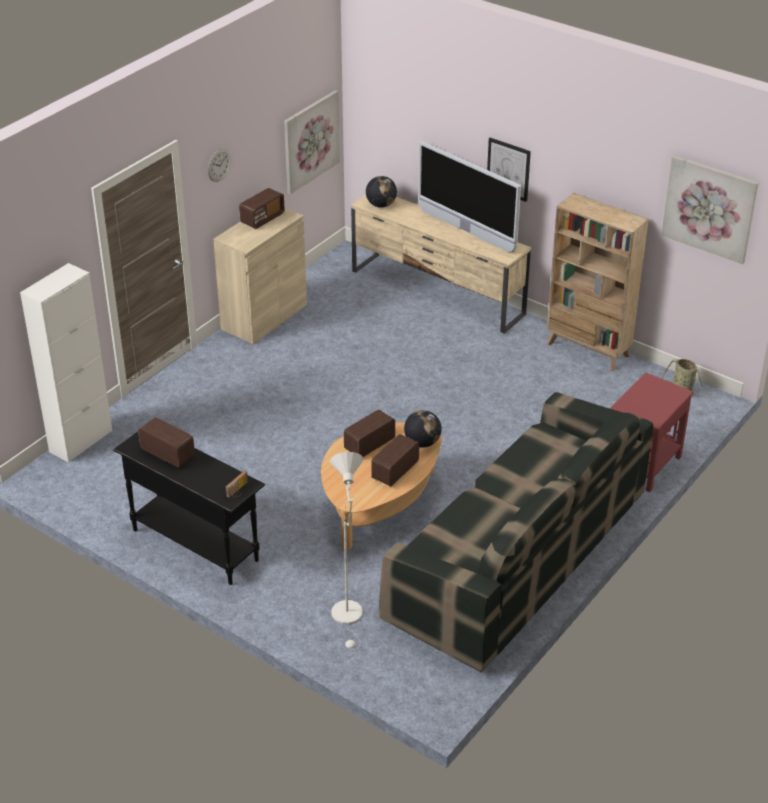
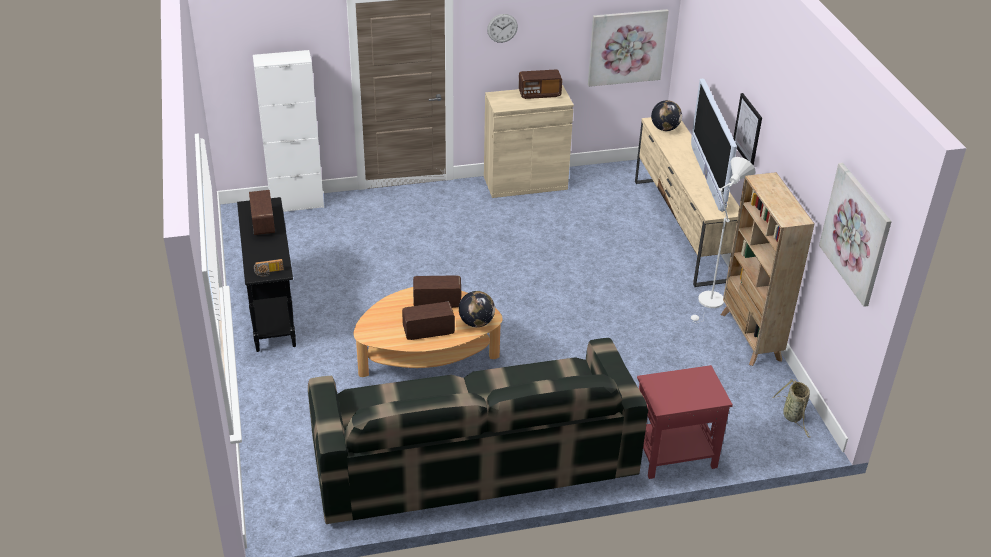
camera: 40 degrees right, 0 degrees up
(348, 617) = (298, 423): white floor lamp -> white floor lamp (709, 303)

